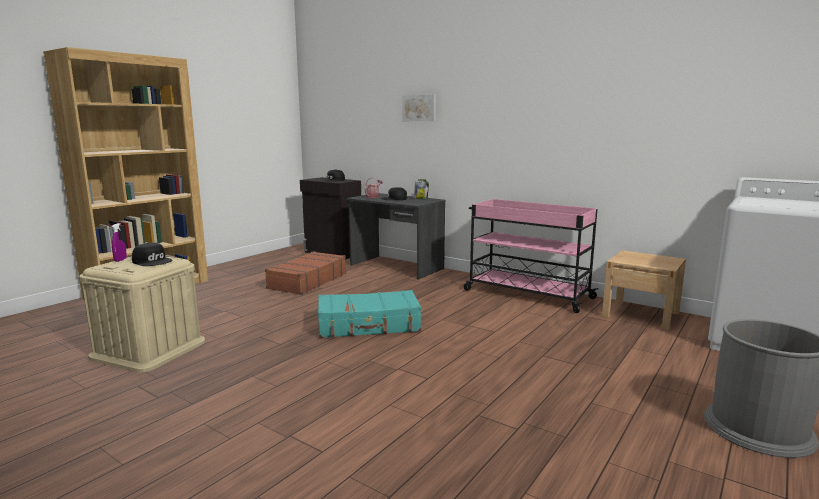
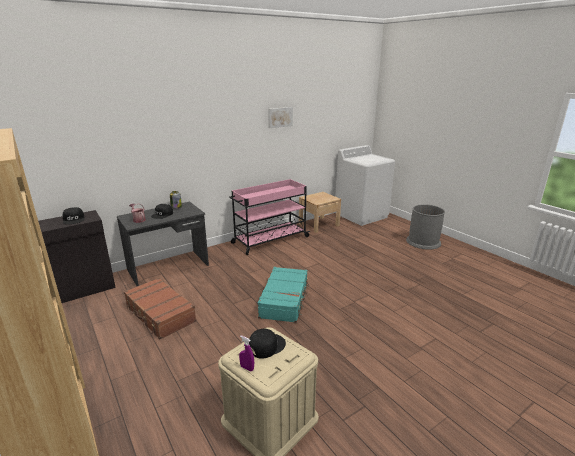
camera: 70 degrees left, 10 degrees up
(420, 108) = (153, 133): picture -> picture (280, 117)

